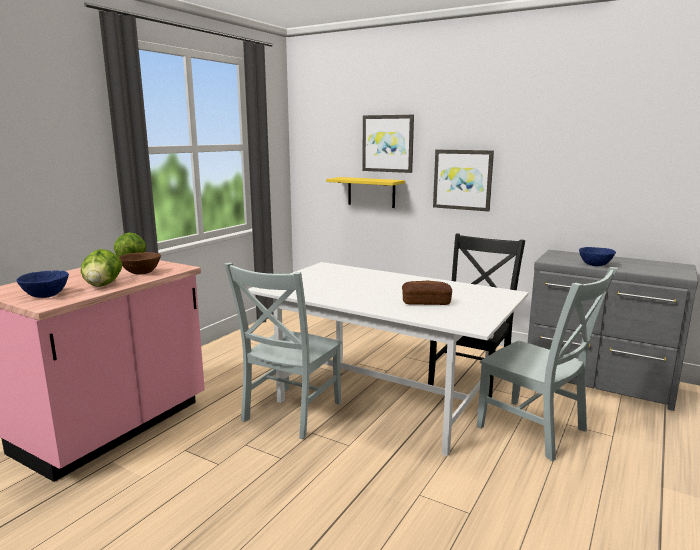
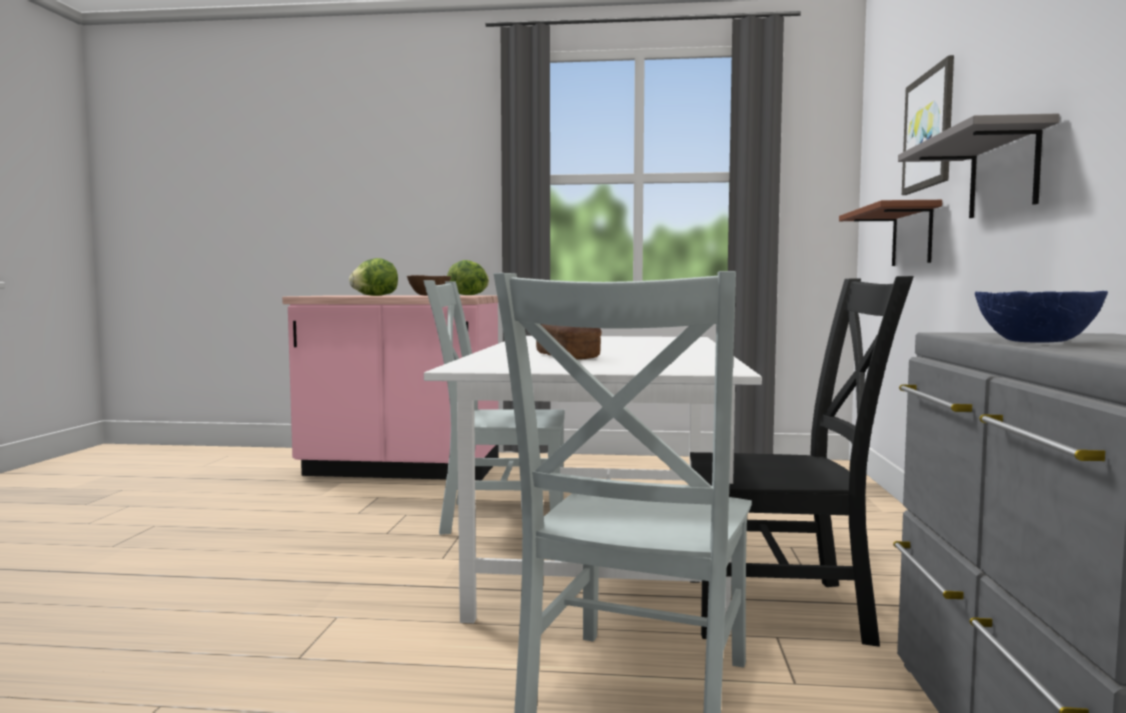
camera: 65 degrees right, 10 degrees down
(46, 295) = (331, 295): blue bowl -> none
(371, 192) = (912, 236): yellow shelf -> brown shelf
(462, 179) = (1003, 173): picture -> grey shelf

